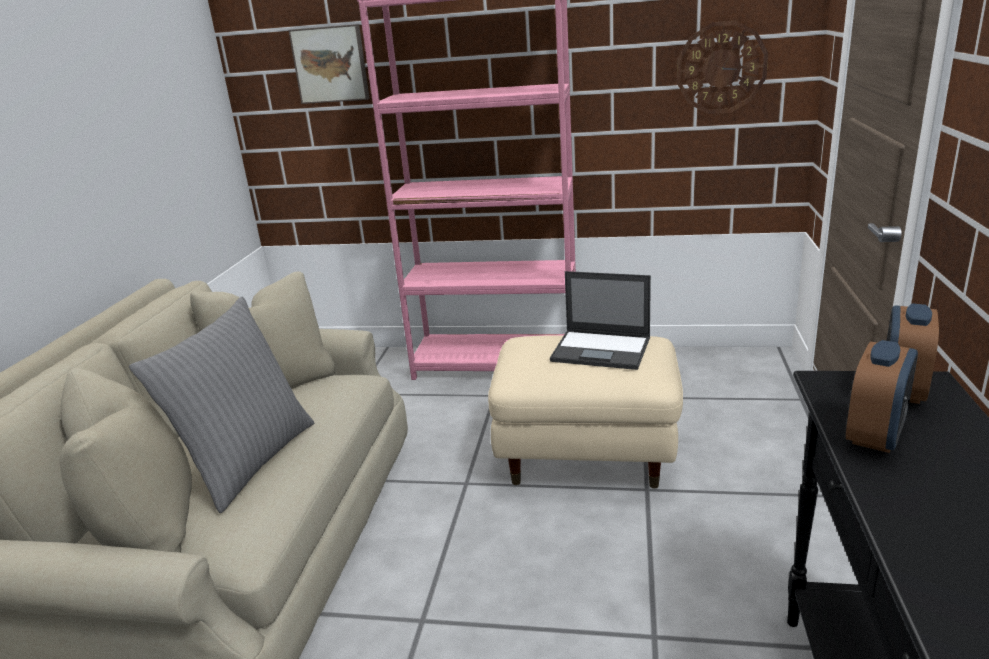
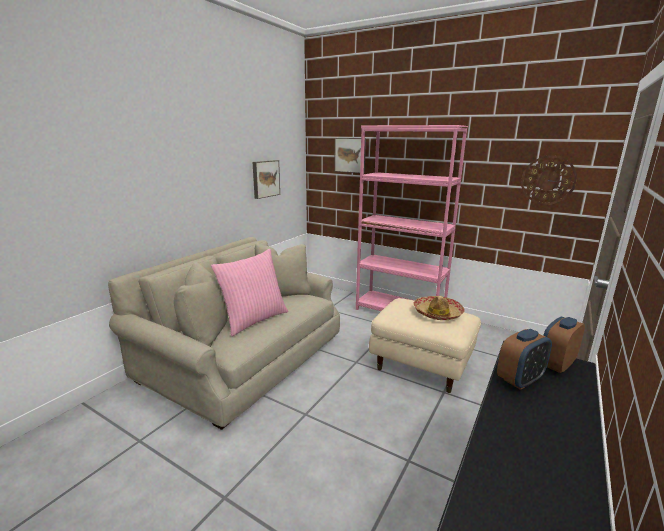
camera: 20 degrees right, 5 degrees down
(155, 141) = (265, 178): none -> picture
(248, 461) = (254, 320): grey pillow -> pink pillow
(602, 350) = (437, 313): laptop -> hat

